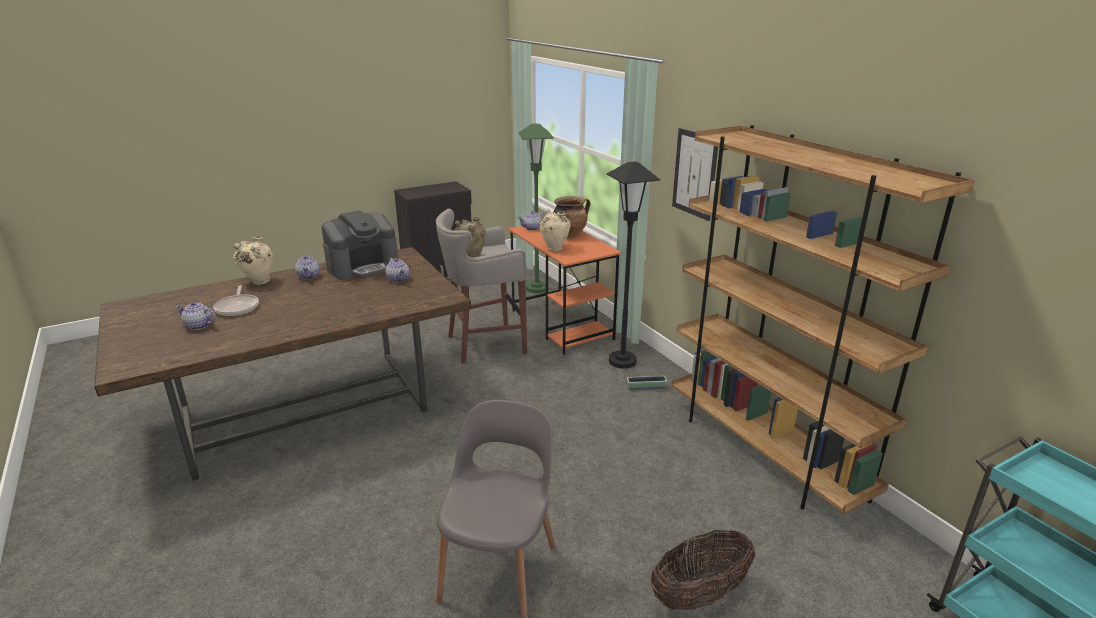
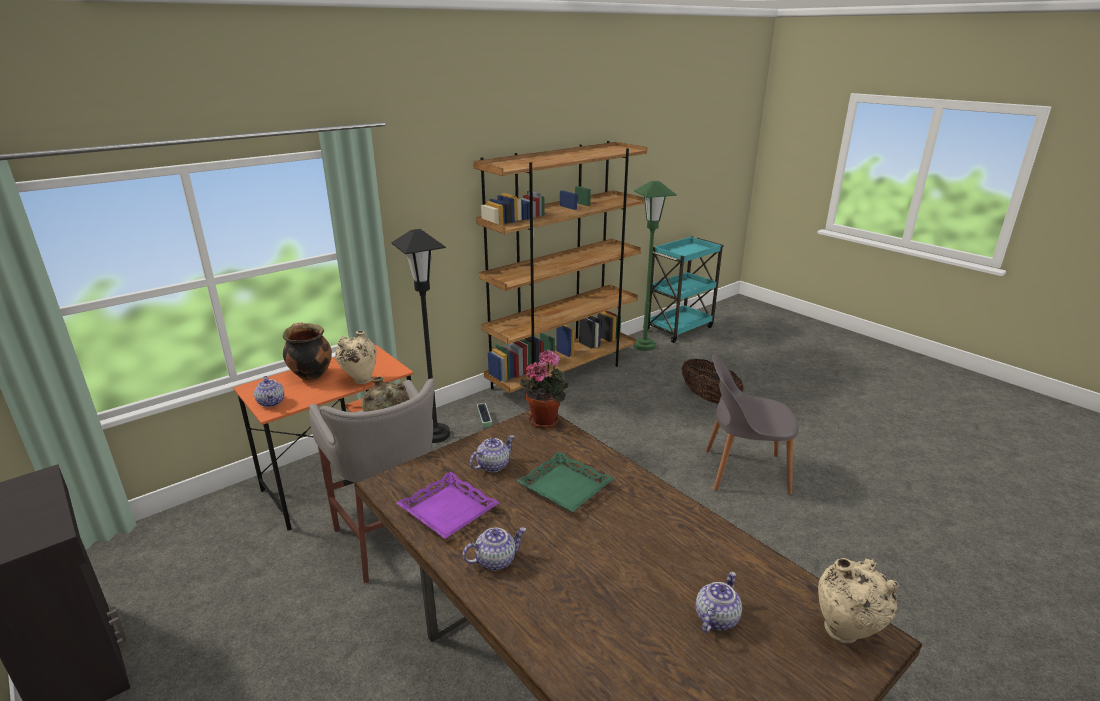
camera: 100 degrees left, 0 degrees up
(198, 326) = (716, 618): teapot -> teapot turned 150 degrees counterclockwise
(238, 307) = (637, 599): frying pan -> none
(258, 282) = (532, 619): beige vase -> beige vase (845, 635)
(353, 298) = (564, 487): none -> green tray
(363, 267) = (447, 511): coffee machine -> purple tray
(444, 299) = (546, 420): none -> potted plant
(537, 288) = (212, 516): green floor lamp -> green floor lamp (644, 346)
(694, 174) = (425, 223): picture -> none

